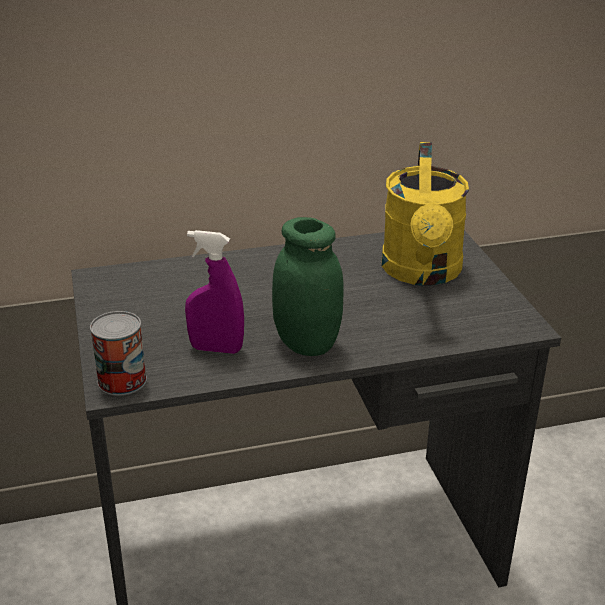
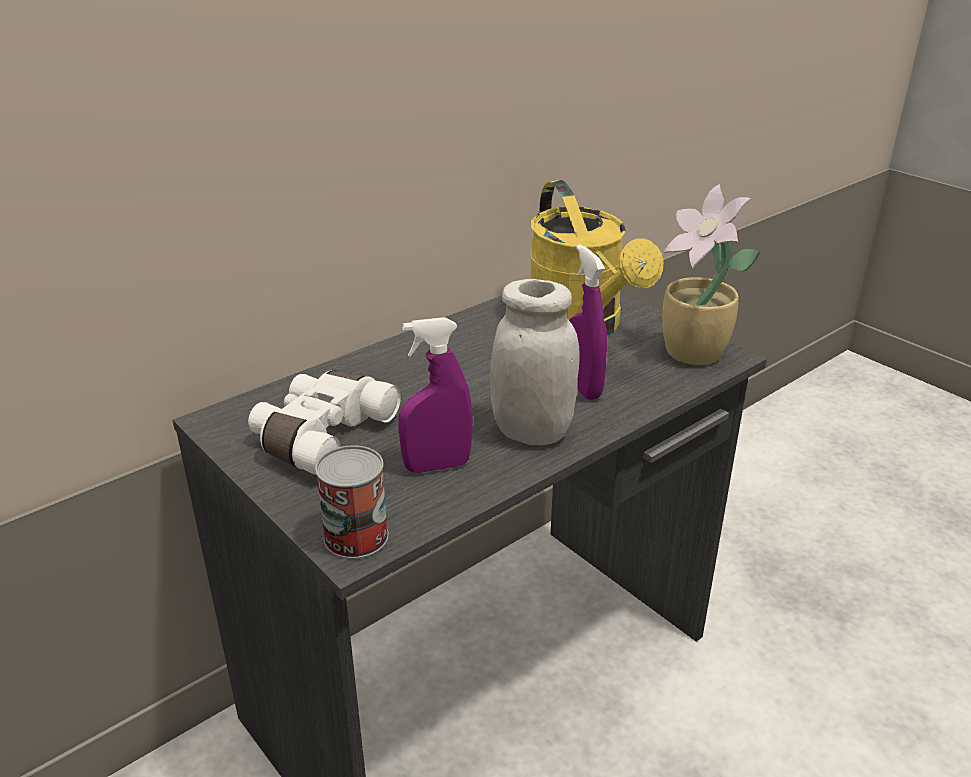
camera: 25 degrees left, 0 degrees up
(155, 305) = (320, 435): none -> white binoculars
(306, 344) = (532, 432): green jar -> white jar
(377, 320) = (582, 387): none -> purple spray bottle
(497, 318) = (694, 354): none -> potted plant

